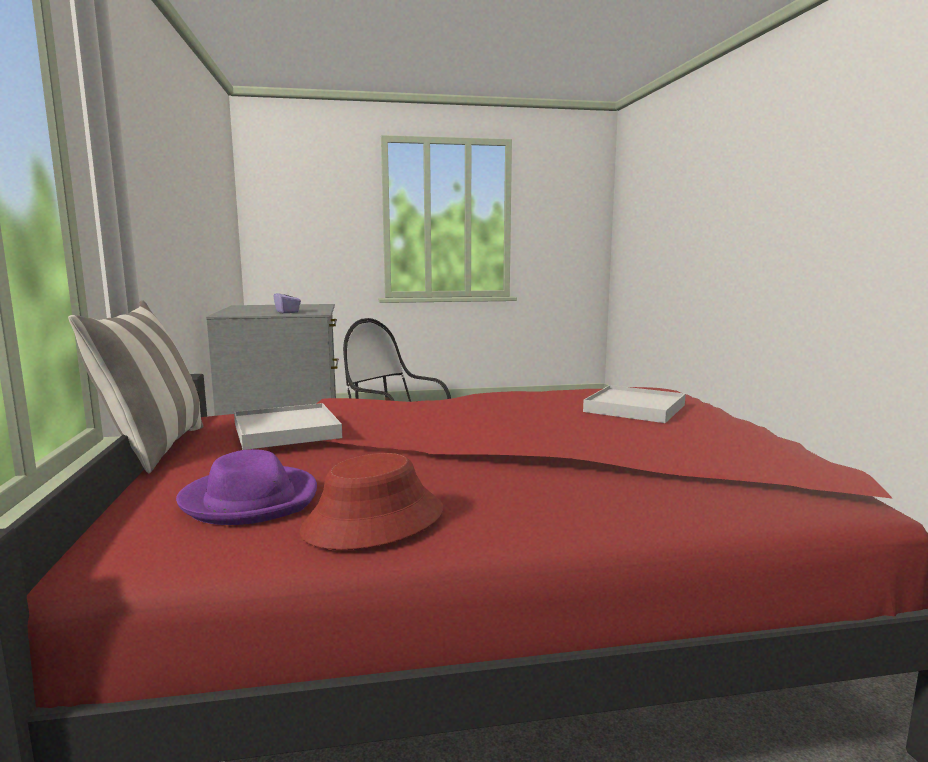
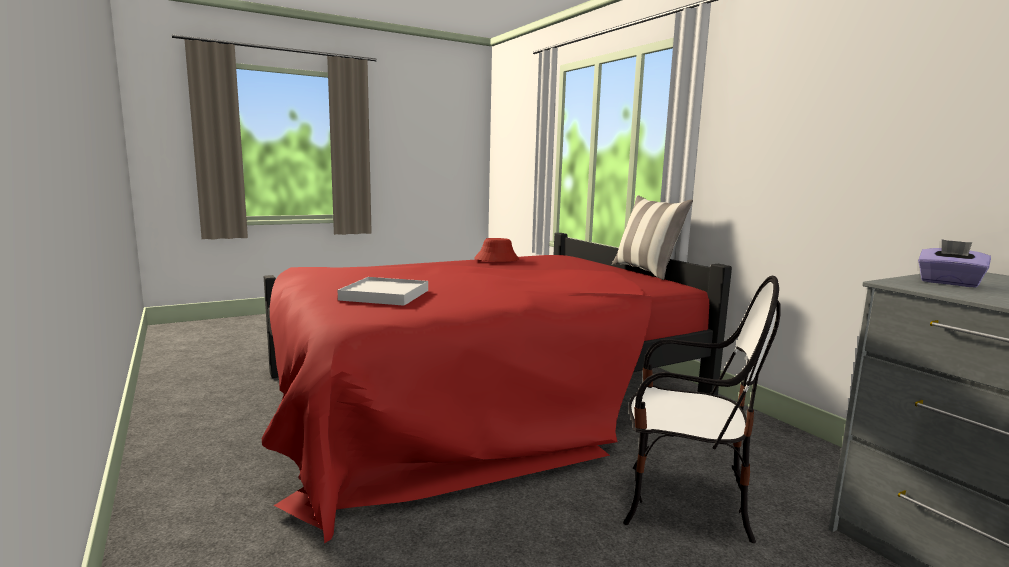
camera: 160 degrees right, 0 degrees up
(251, 500) = (549, 261): purple hat -> none
(286, 431) = (595, 271): white tray -> none

